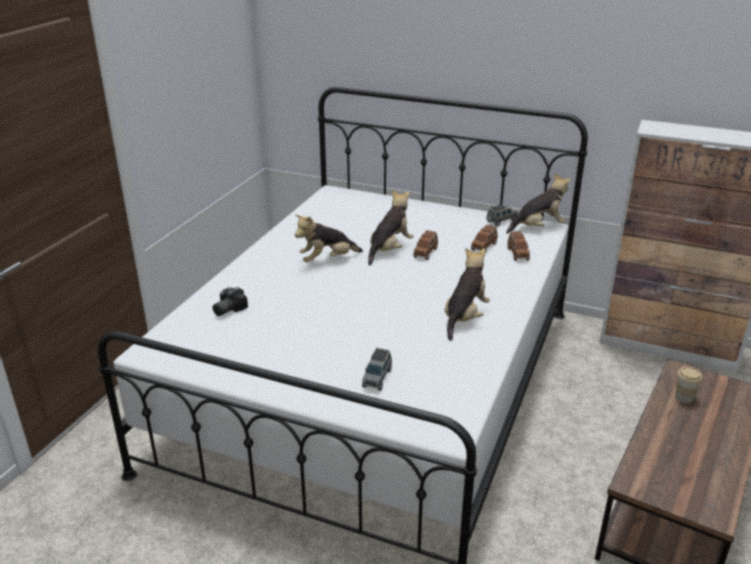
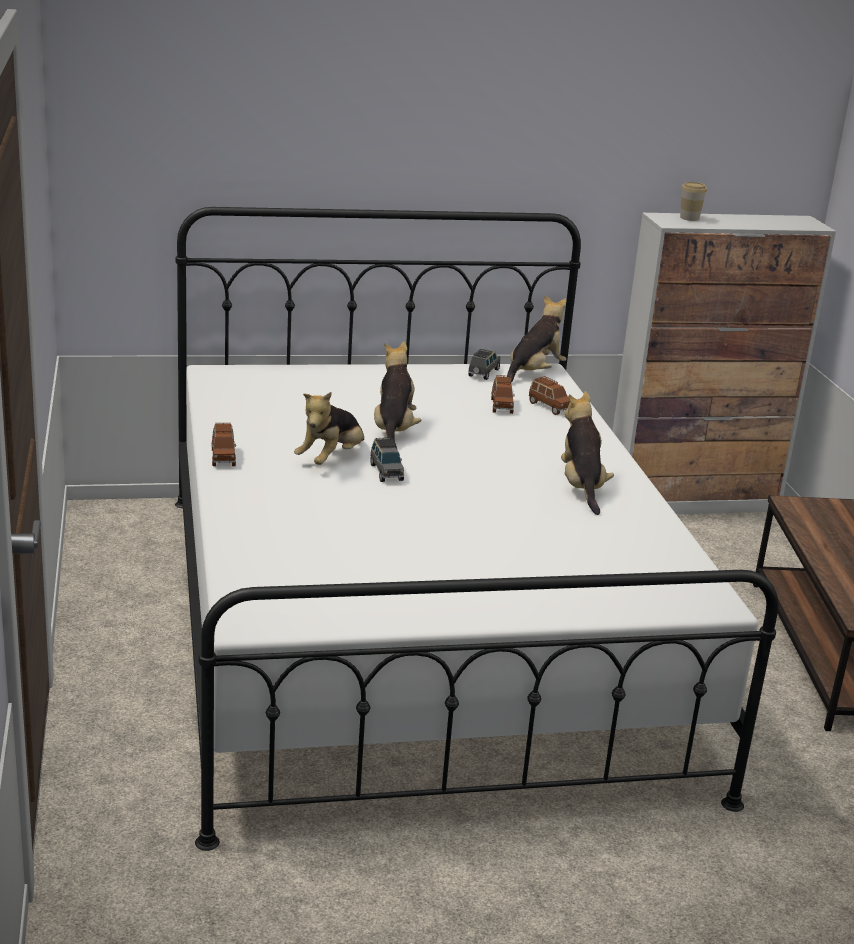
camera: 35 degrees left, 5 degrees down
(227, 309) = (284, 546): camera -> none
(377, 378) = (572, 572): grey toy car -> grey toy car (386, 472)
(425, 252) = (443, 426): brown toy car -> brown toy car (223, 457)
(684, 397) = (822, 528): cup -> cup (689, 218)

